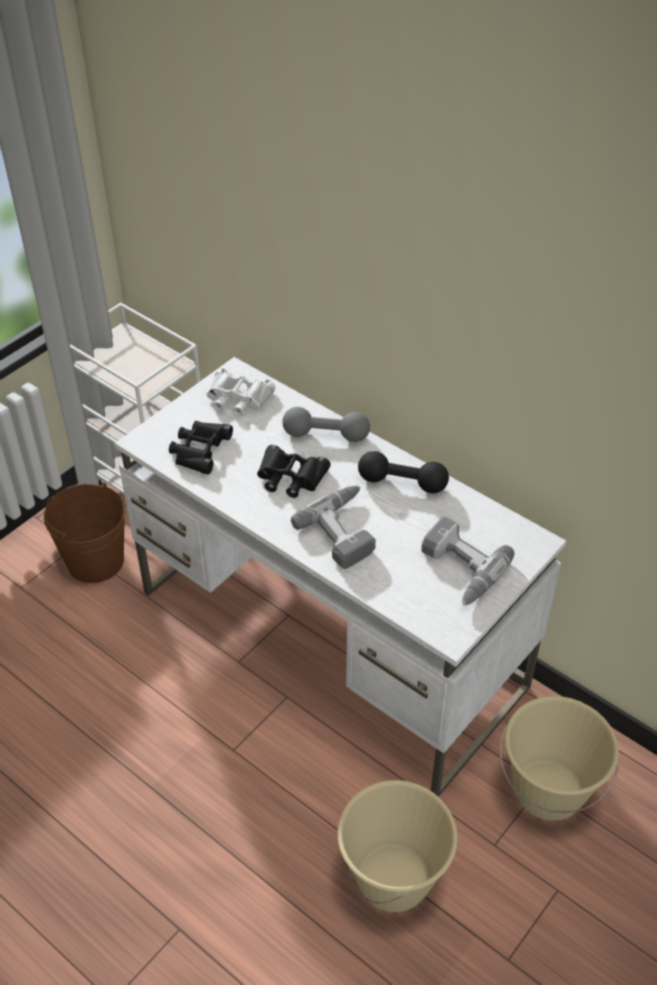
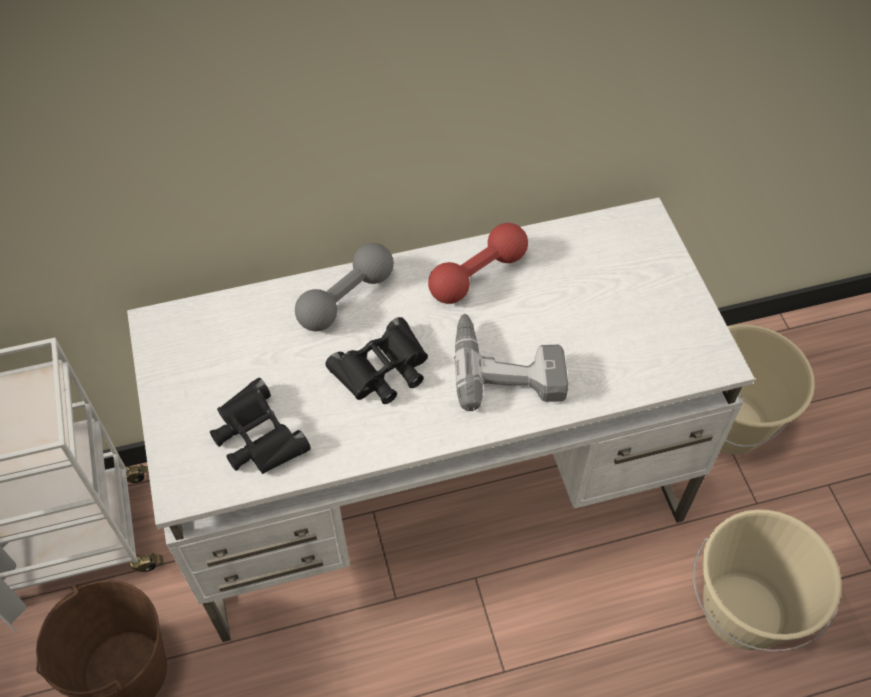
camera: 55 degrees left, 10 degrees up
(238, 398) = (205, 347): white binoculars -> none
(402, 483) = (478, 275): black dumbbell -> red dumbbell
(458, 569) = (635, 302): power drill -> none

